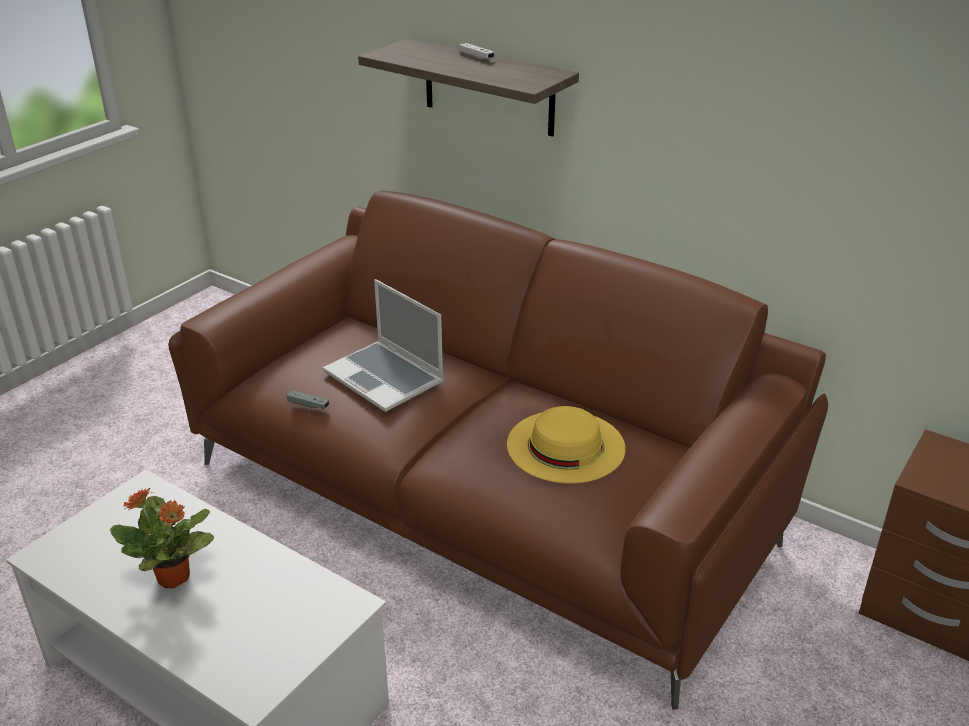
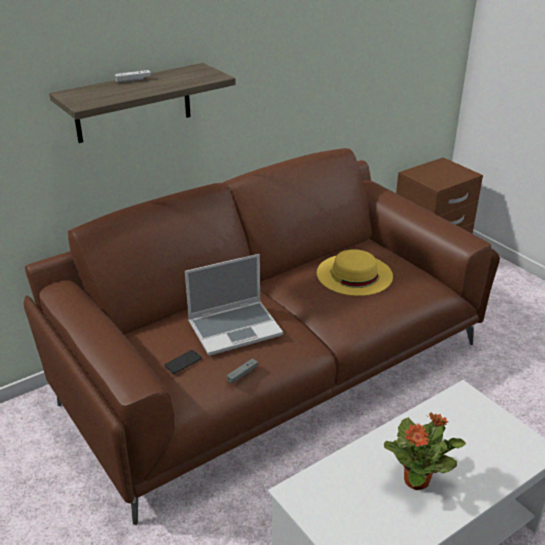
camera: 70 degrees left, 0 degrees up
(309, 360) = (183, 362): none -> phone

